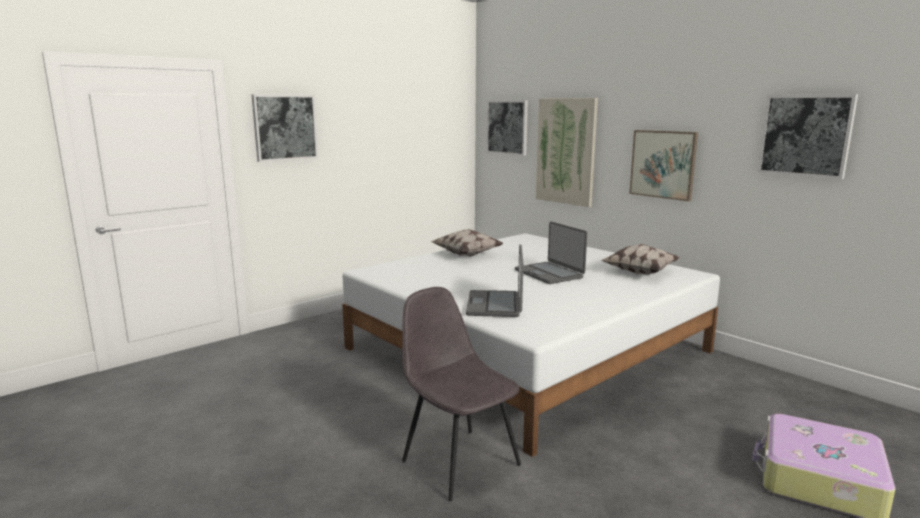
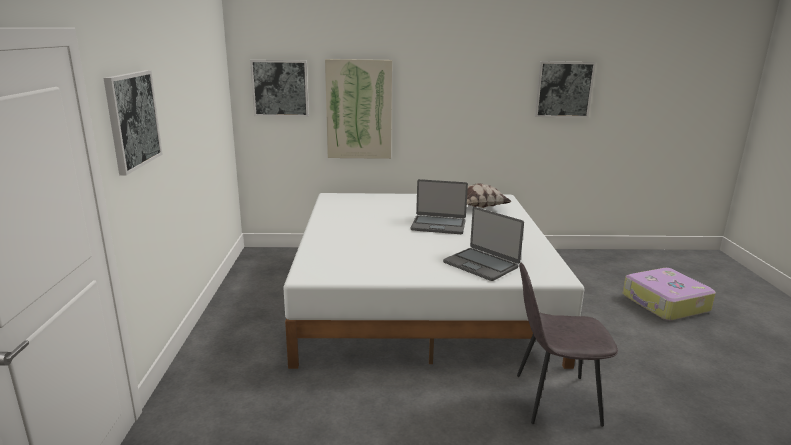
camera: 50 degrees left, 5 degrees up
(467, 254) = (338, 228): pillow -> none
(663, 164) = (459, 115): picture -> none

